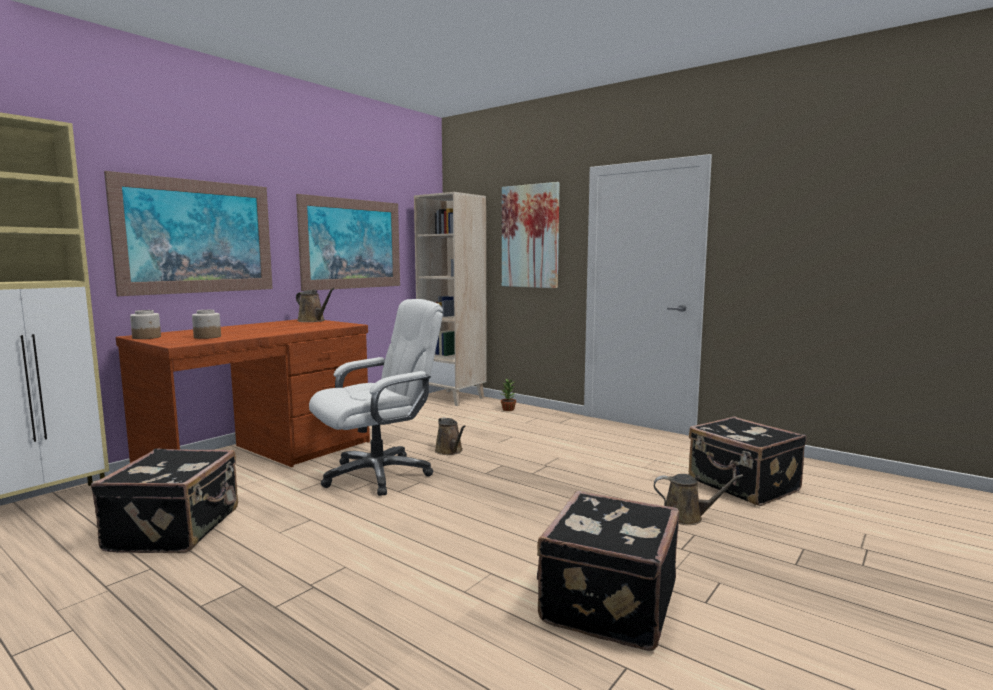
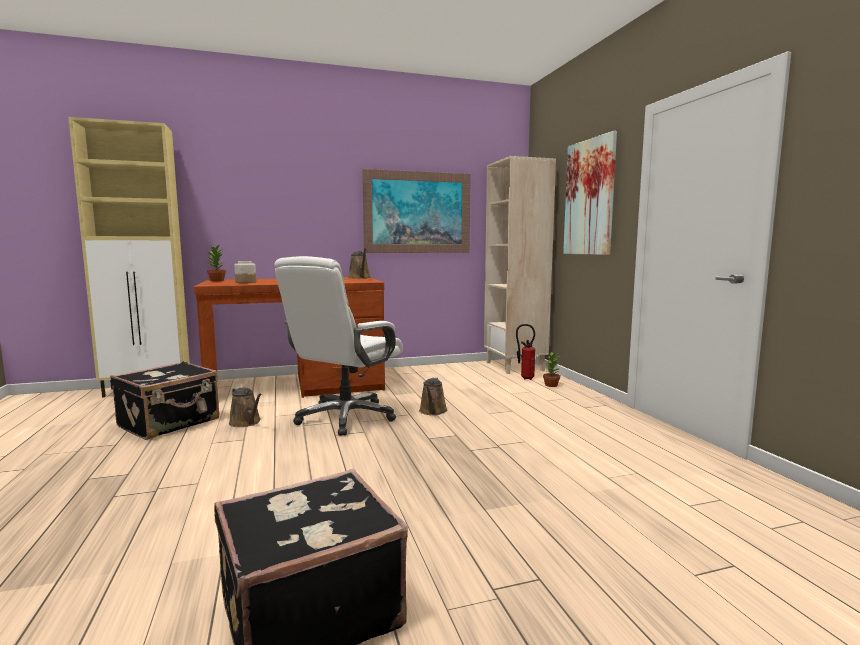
camera: 35 degrees right, 0 degrees up
(147, 337) = (217, 280): jar -> potted plant
(197, 236) = (273, 206): picture -> none
(378, 474) = (345, 417): white office chair -> white office chair turned 120 degrees clockwise
(478, 407) = (525, 378): none -> fire extinguisher
(686, 517) = (566, 553): brown watering can -> brown watering can (246, 422)
(742, 486) = (719, 542): black suitcase -> none

